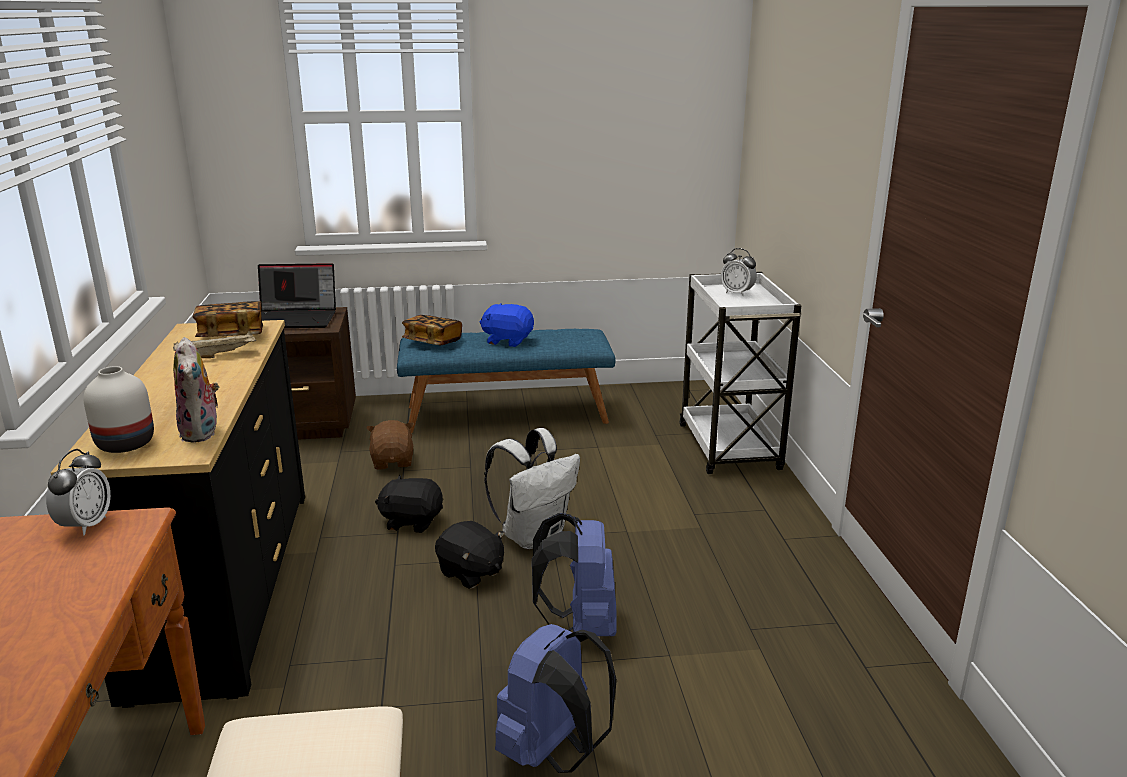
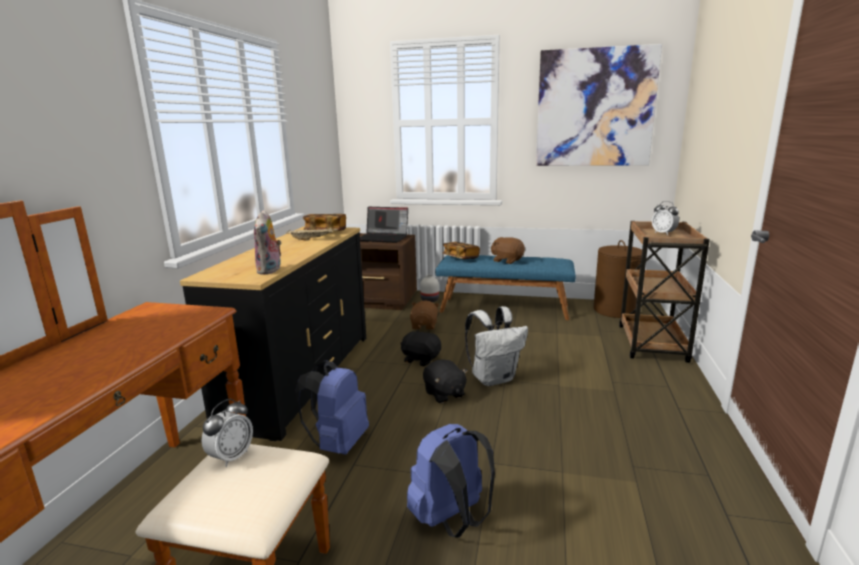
camera: 20 degrees right, 5 degrees down
(86, 525) = (184, 310): alarm clock -> alarm clock (231, 457)
(127, 443) = (228, 272): white vase -> white vase (430, 300)
(508, 340) = (507, 260): blue plush toy -> brown plush toy
(580, 625) = (504, 439): blue backpack -> blue backpack (338, 443)
(620, 97) = (595, 108): none -> picture
(668, 398) = (615, 310): none -> brown laundry basket
(730, 448) = (652, 344): white cart -> brown cart

